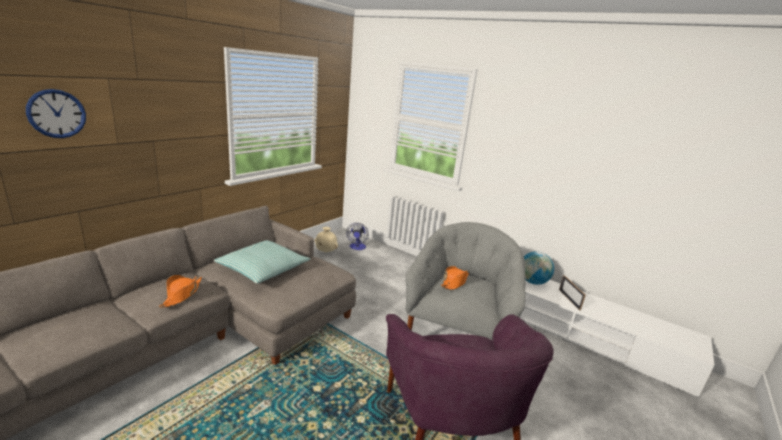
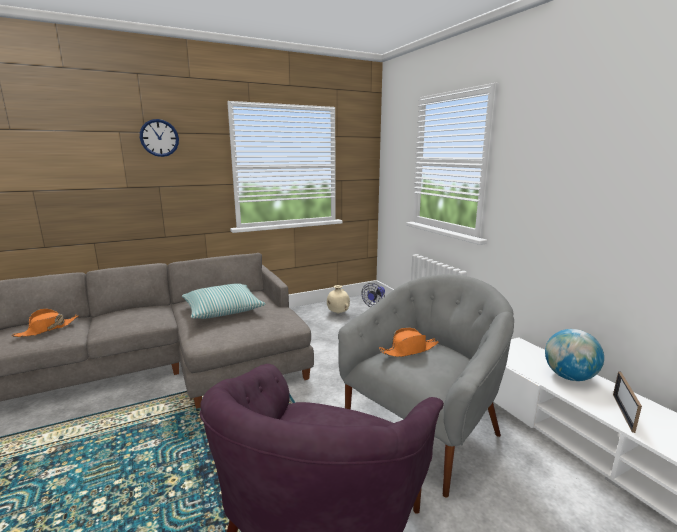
camera: 30 degrees right, 5 degrees down
(56, 113) = (77, 160): wall clock -> wall clock (159, 138)
(182, 295) = (134, 320): orange hat -> orange hat (47, 329)

